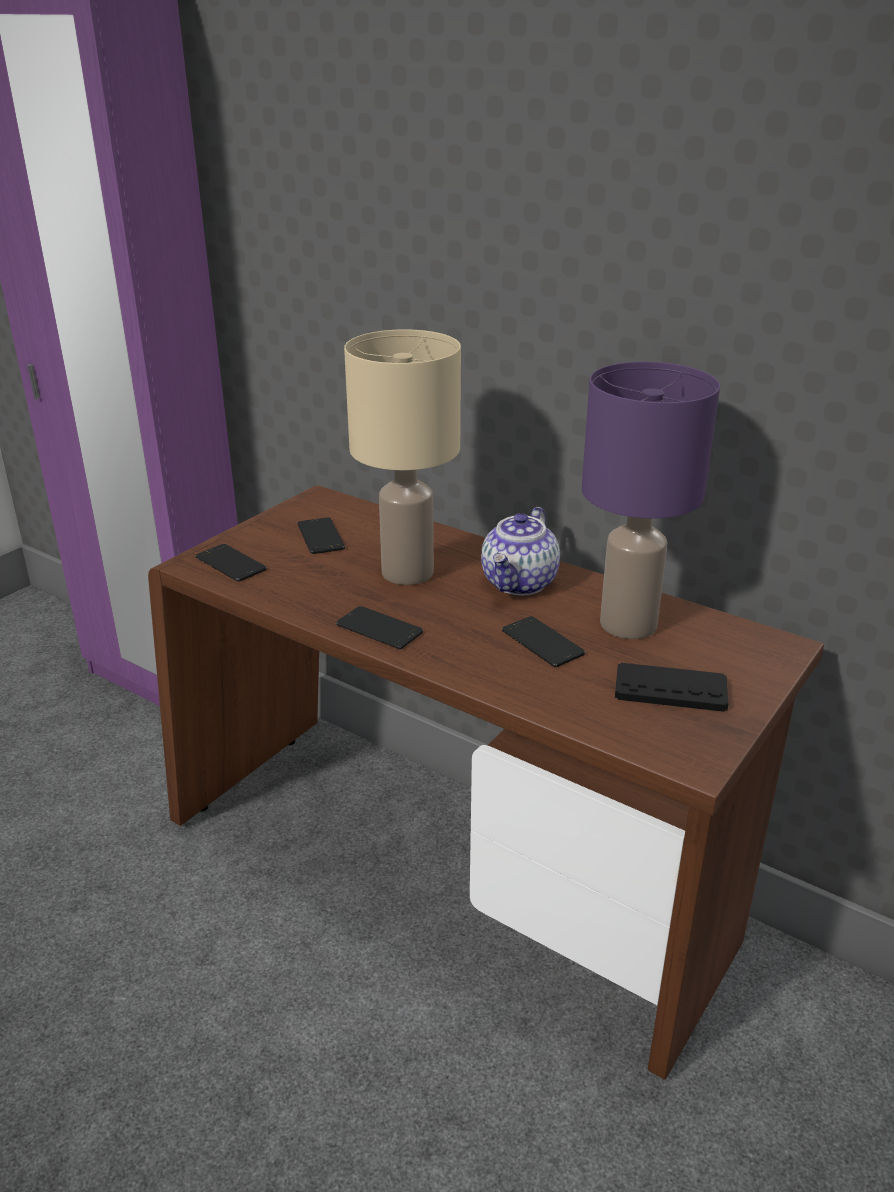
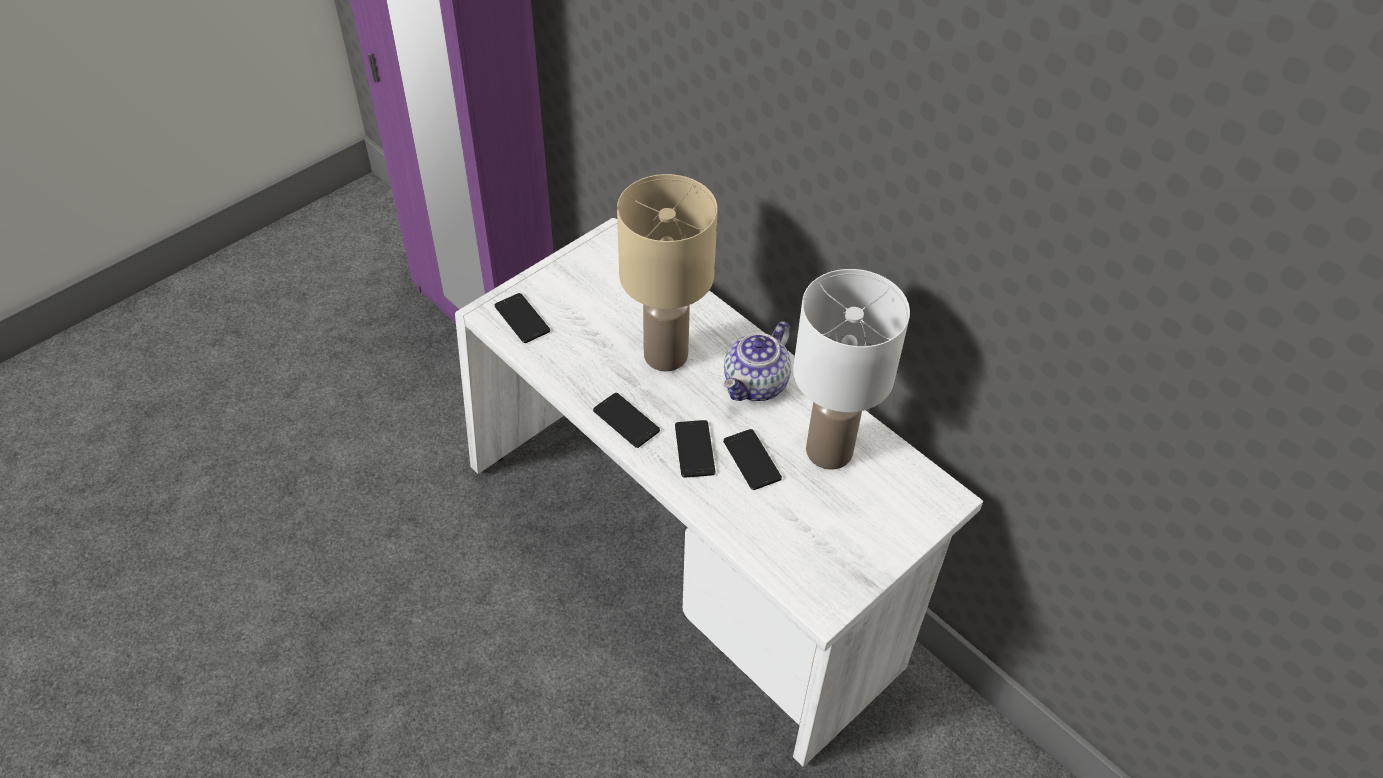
camera: 10 degrees right, 20 degrees up
(320, 536) = (603, 294): phone -> phone (694, 449)
(447, 876) = (685, 561): brown desk -> white desk
(630, 624) = (831, 451): purple table lamp -> white table lamp
(670, 689) = (835, 530): black game controller -> none

